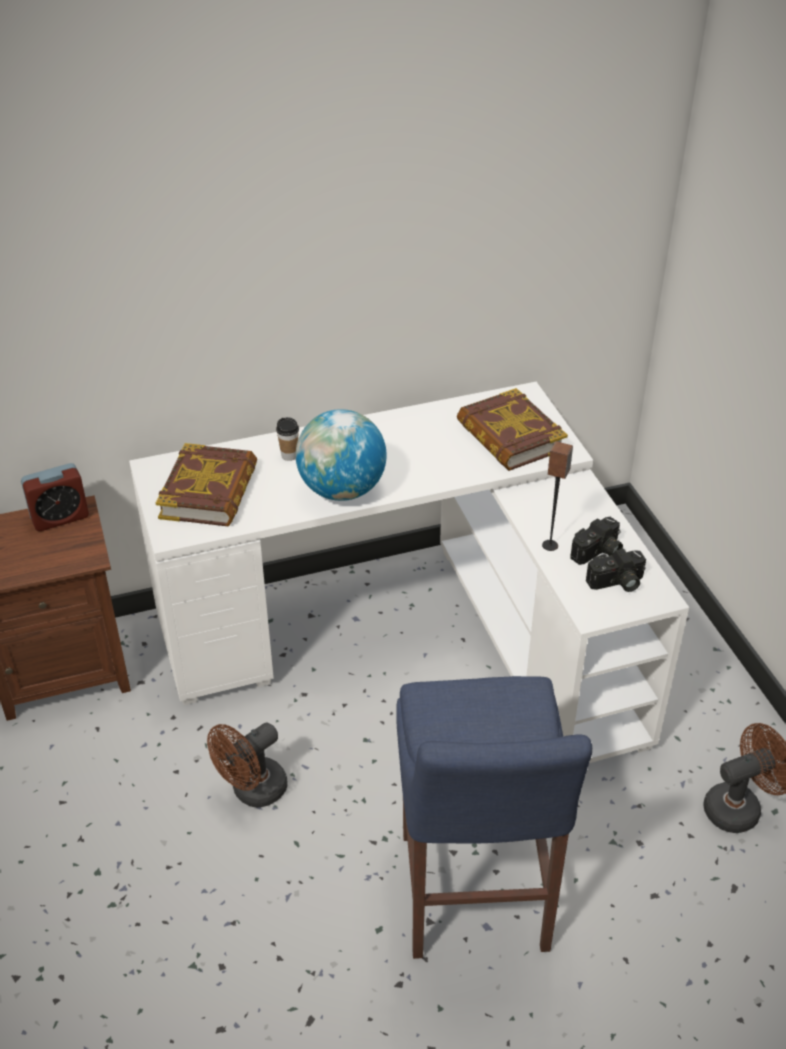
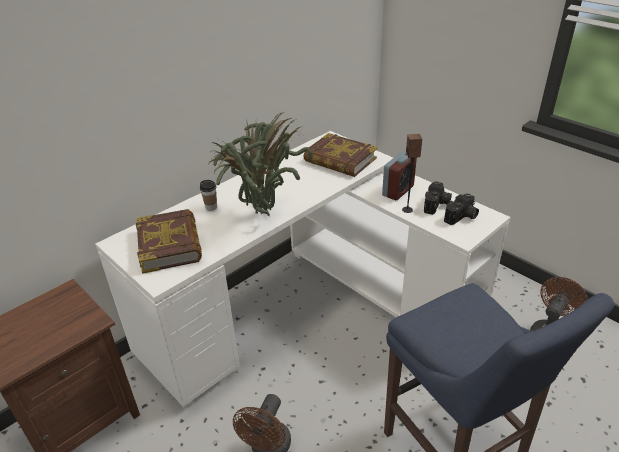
camera: 25 degrees left, 5 degrees down
(60, 517) = (53, 302): alarm clock -> alarm clock (398, 191)
(342, 490) = (261, 216): globe -> potted plant

